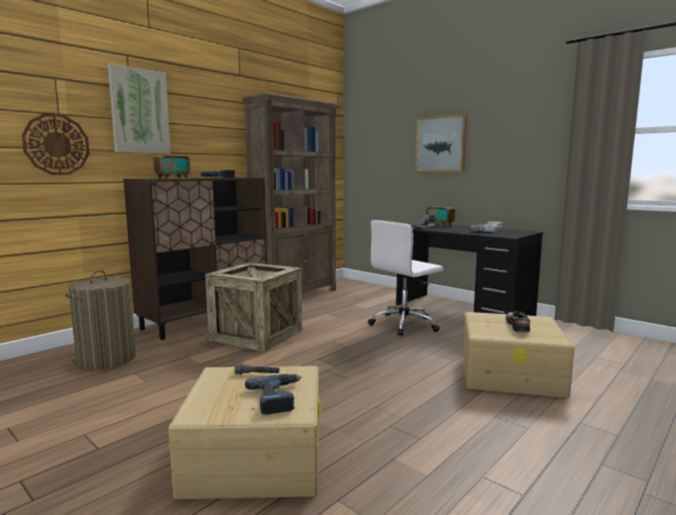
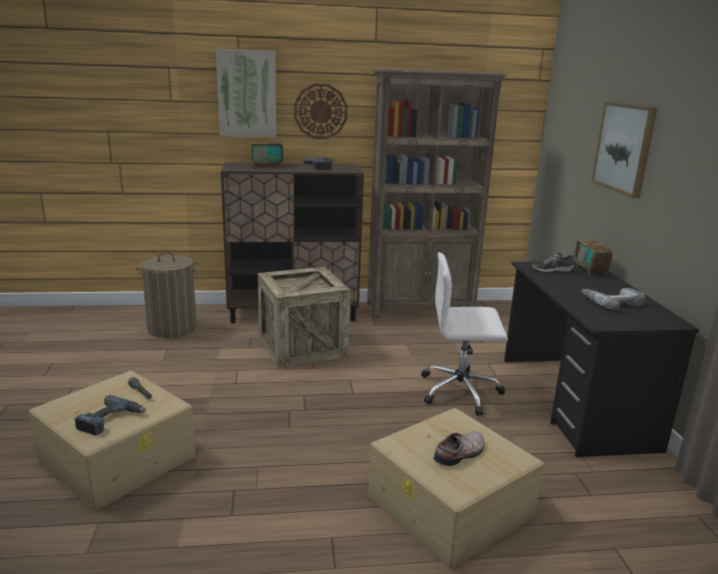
camera: 40 degrees right, 10 degrees up
(56, 144) = (167, 129): wall clock -> wall clock (320, 111)

